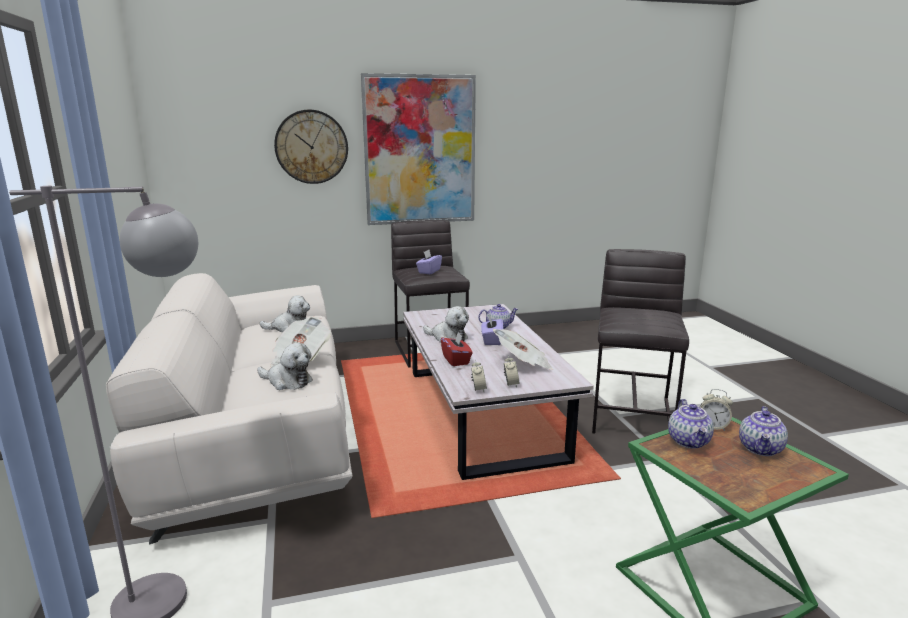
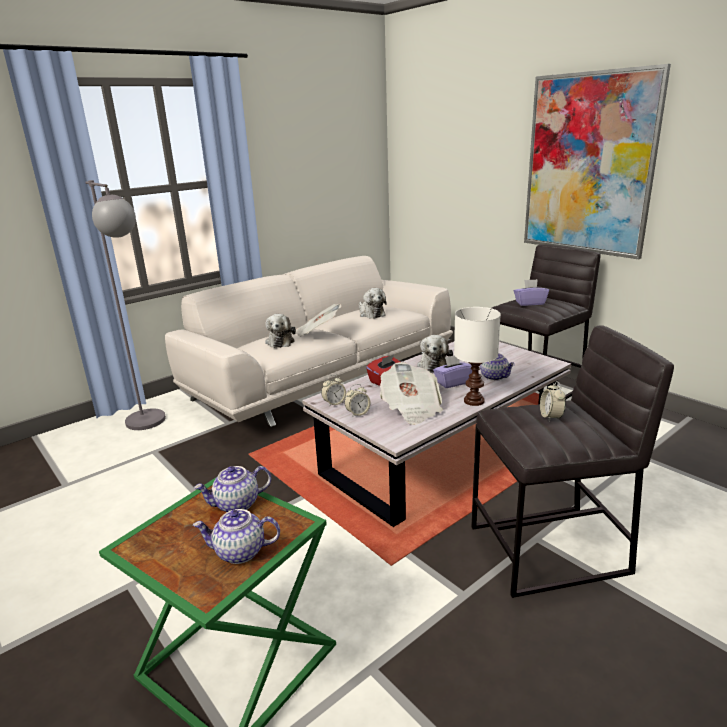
camera: 65 degrees right, 5 degrees up
(311, 147) = (488, 156): wall clock -> none
(532, 342) = (474, 401): none -> white table lamp
(713, 426) = (279, 516): alarm clock -> alarm clock (551, 417)

